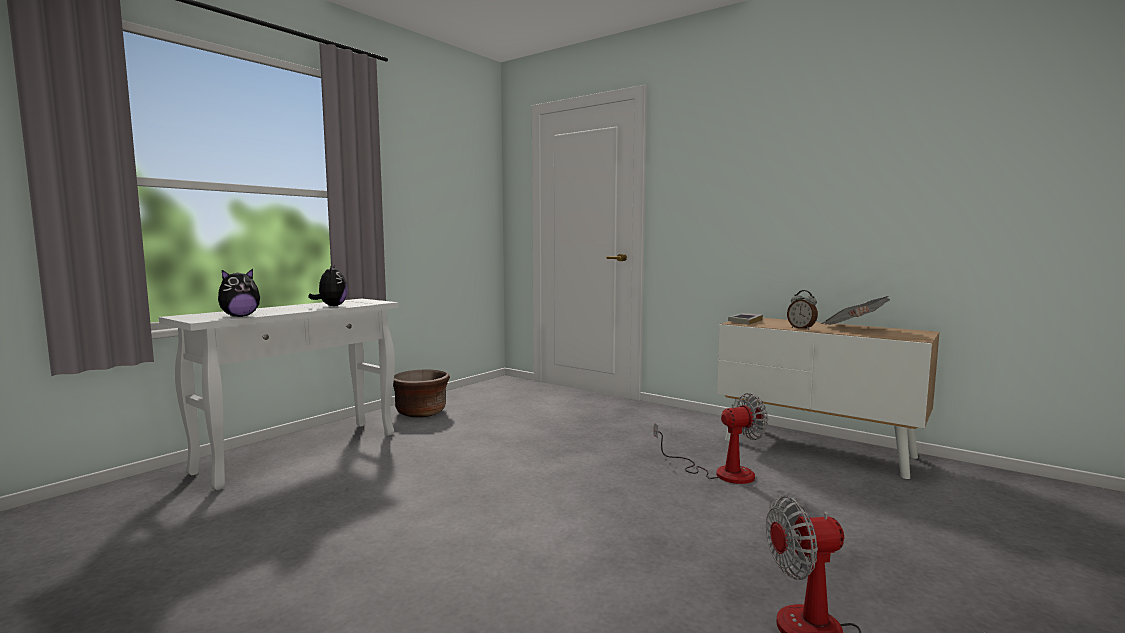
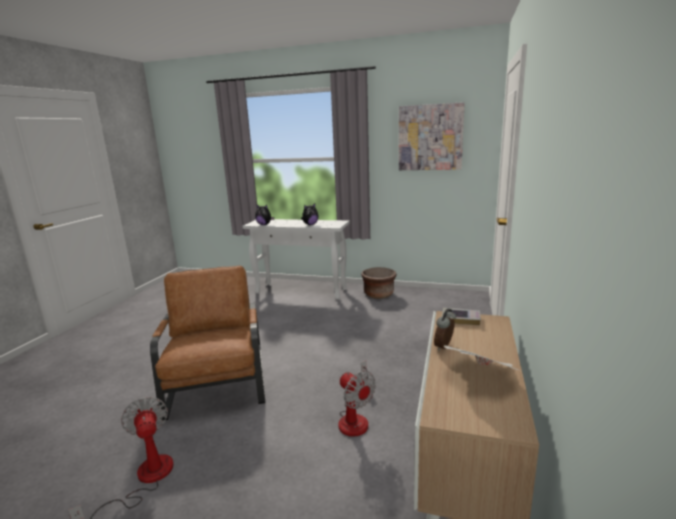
camera: 70 degrees right, 10 degrees up
(441, 176) = (430, 137): none -> picture
(566, 557) = (217, 381): none -> brown armchair

